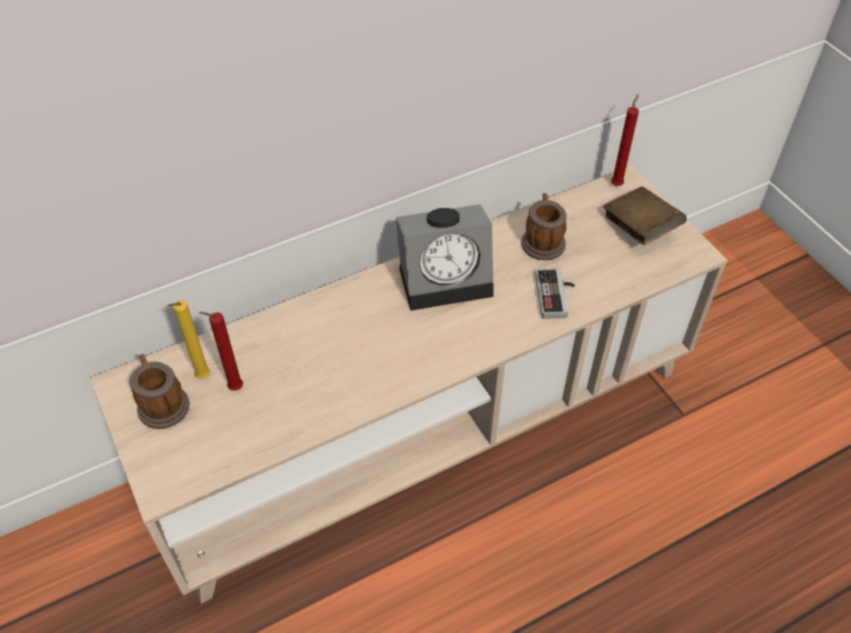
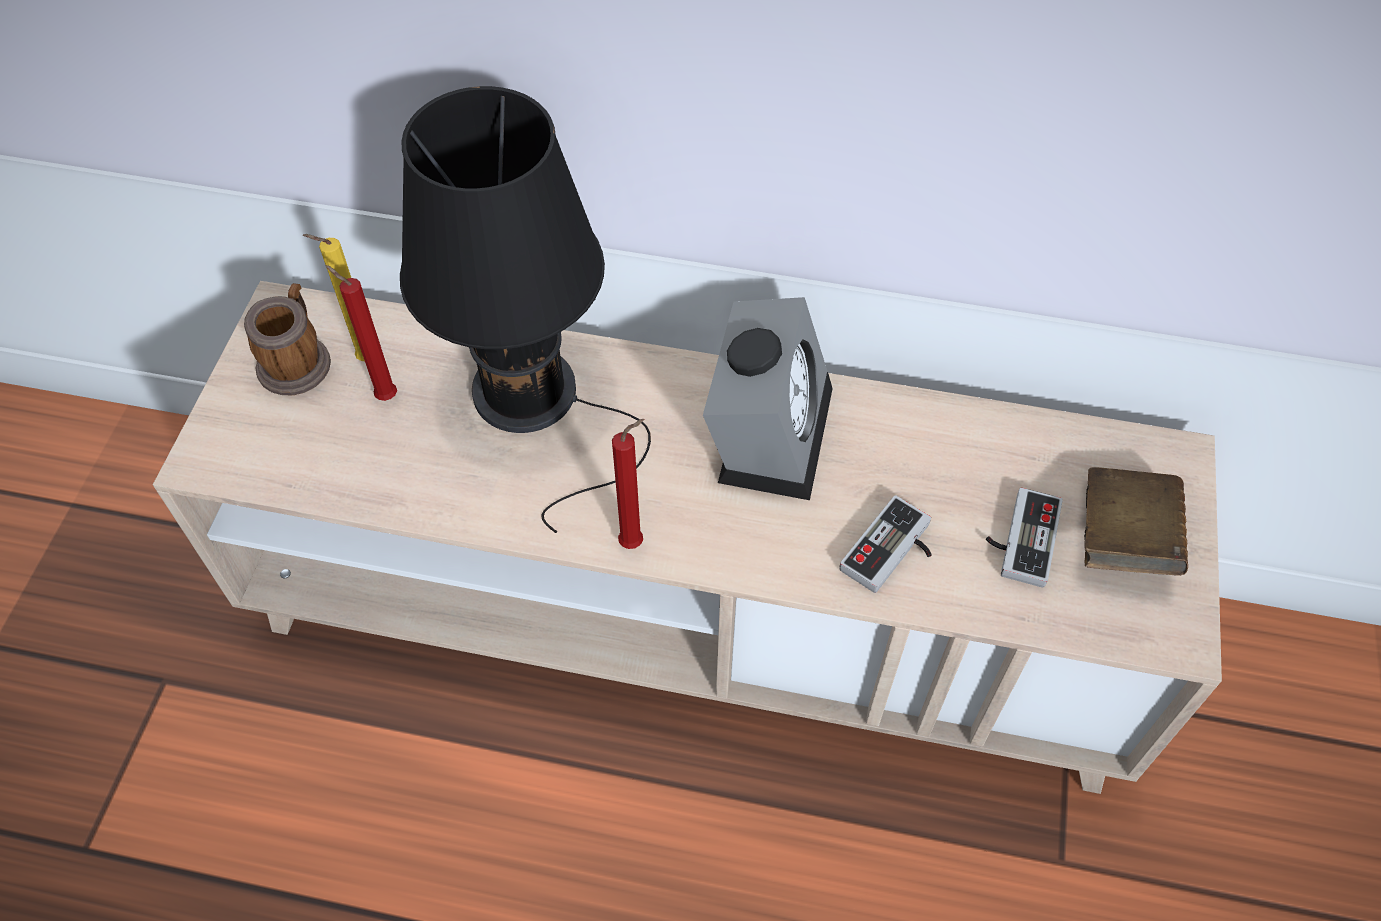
camera: 40 degrees right, 5 degrees up
(317, 338) = (533, 399): none -> black table lamp
(447, 278) = (769, 428): alarm clock -> alarm clock turned 105 degrees counterclockwise
(542, 240) = (954, 461): mug -> none
(600, 255) = (1019, 538): none -> game controller
(617, 184) = (1158, 450): red candle -> red candle (635, 542)

